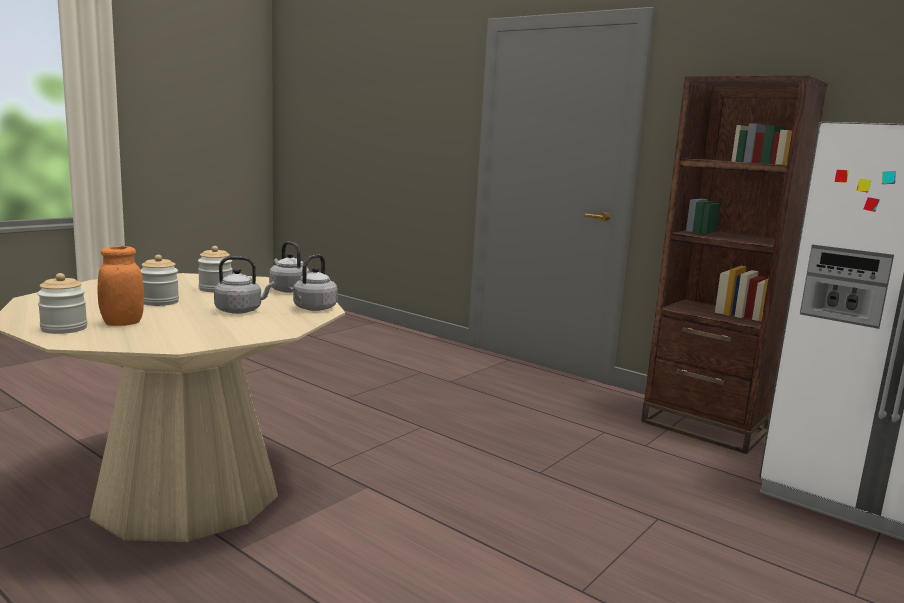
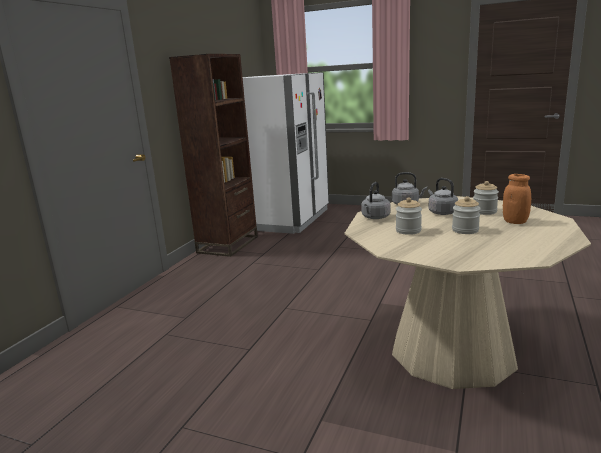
camera: 105 degrees left, 5 degrees up
(64, 328) = (550, 227): jar -> jar (484, 211)

